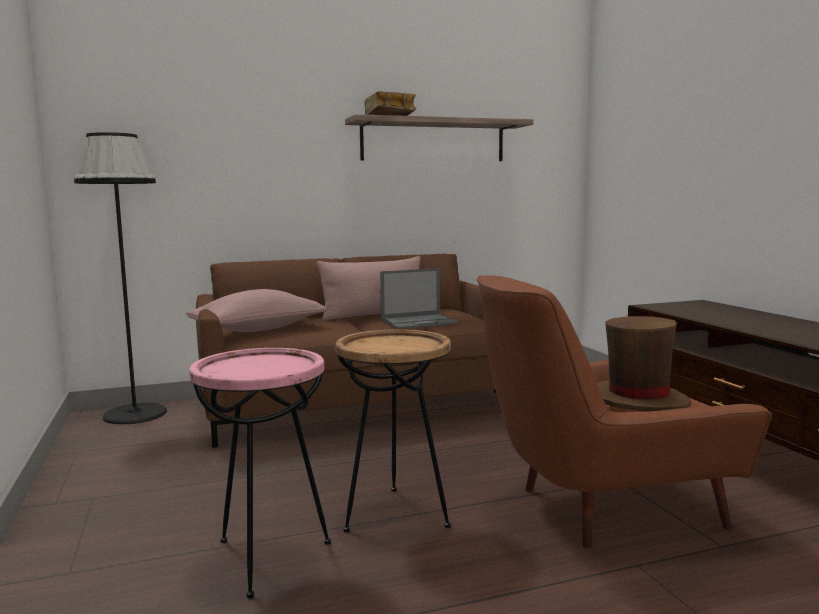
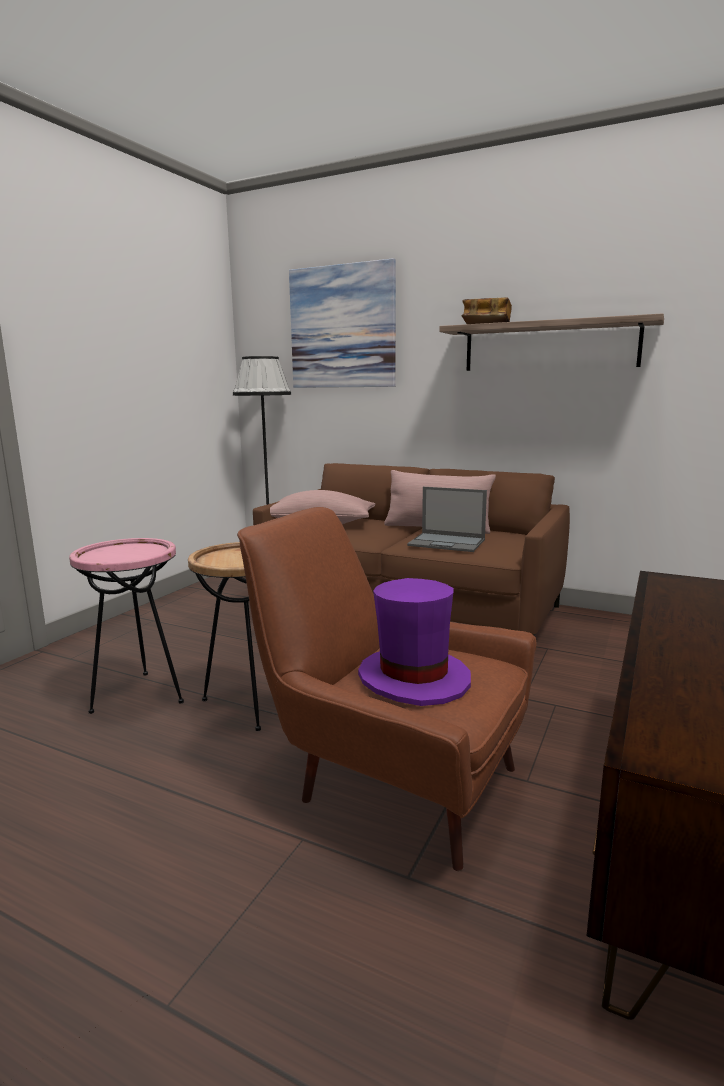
camera: 45 degrees right, 5 degrees up
(214, 107) = (342, 327): none -> picture
(638, 400) = (414, 678): brown hat -> purple hat

